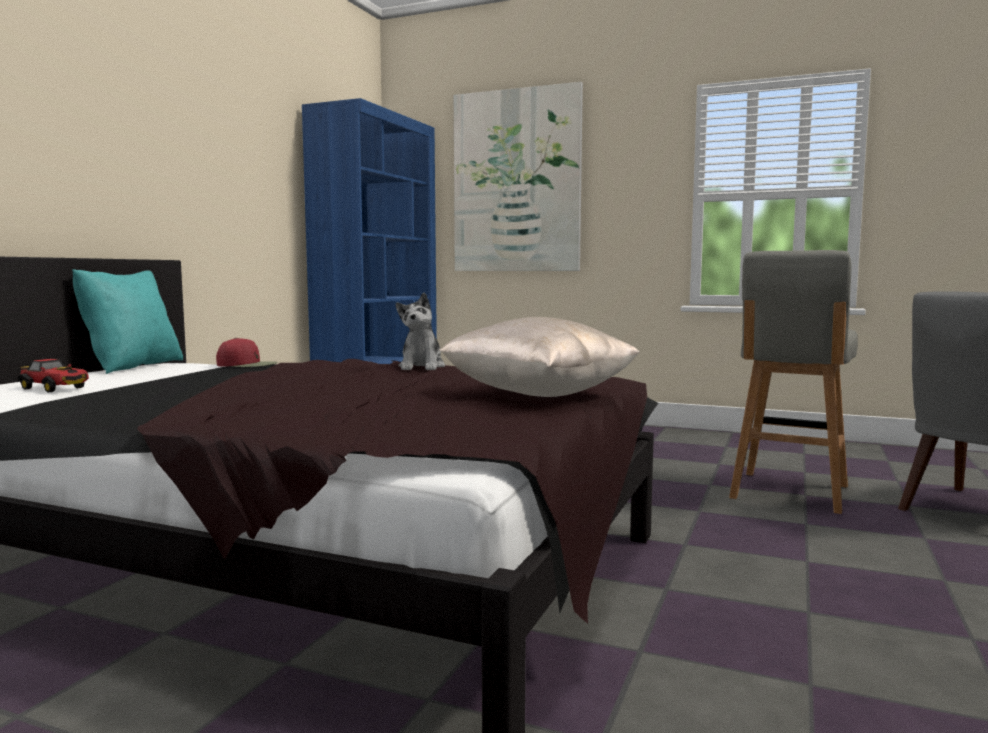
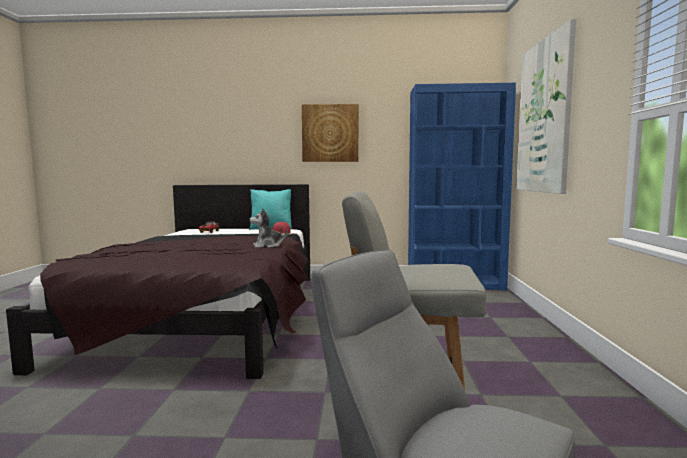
camera: 70 degrees right, 0 degrees up
(197, 153) = (330, 133): none -> picture
(538, 395) = (175, 264): beige pillow -> none

